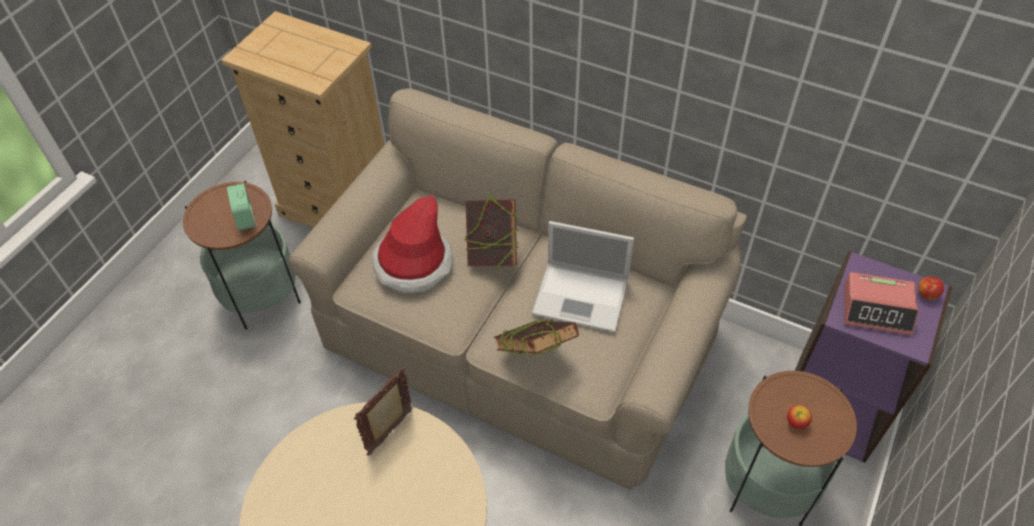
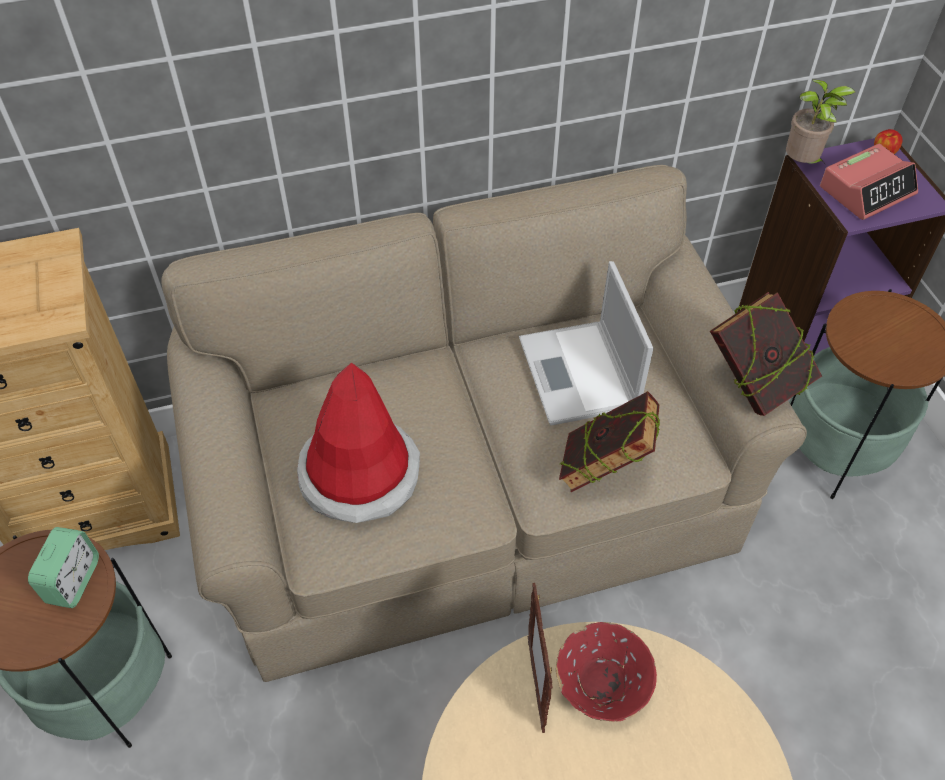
camera: 45 degrees left, 0 degrees up
(245, 218) = (73, 581): alarm clock -> alarm clock turned 105 degrees counterclockwise
(420, 460) = (602, 684): none -> red bowl
(492, 253) = (434, 398): book -> book (755, 384)
(582, 297) = (579, 375): laptop -> laptop turned 105 degrees clockwise
(796, 423) = (893, 346): apple -> none
(852, 263) = (802, 164): none -> potted plant

